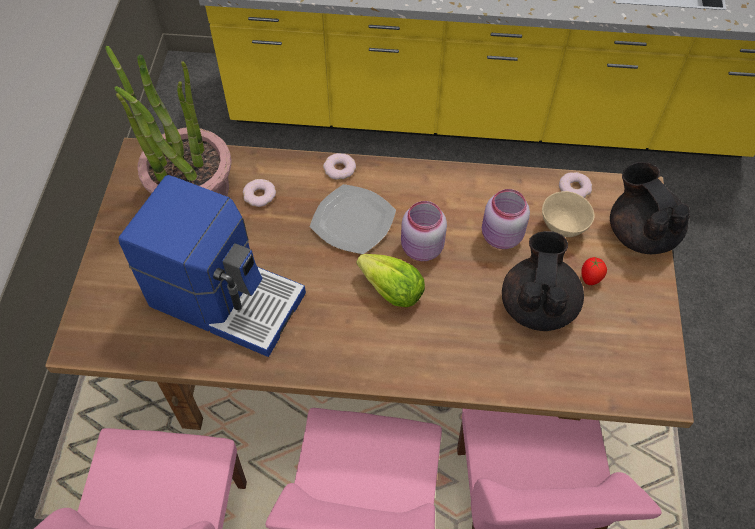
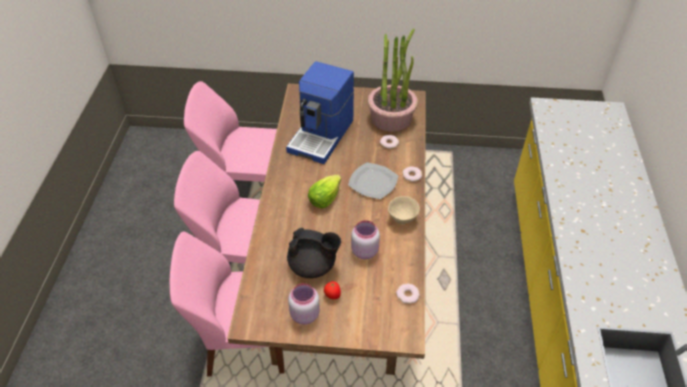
camera: 90 degrees right, 10 degrees down
(421, 249) = (354, 212): pink jar -> pink jar (304, 314)
(563, 228) = (372, 285): beige bowl -> beige bowl (402, 219)
(640, 233) = (370, 330): black teapot -> none

